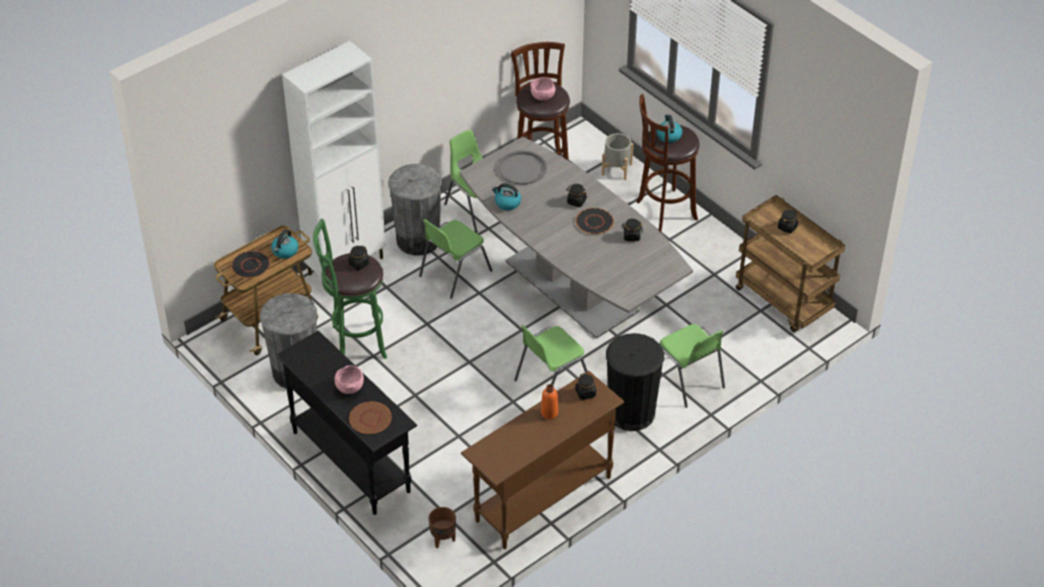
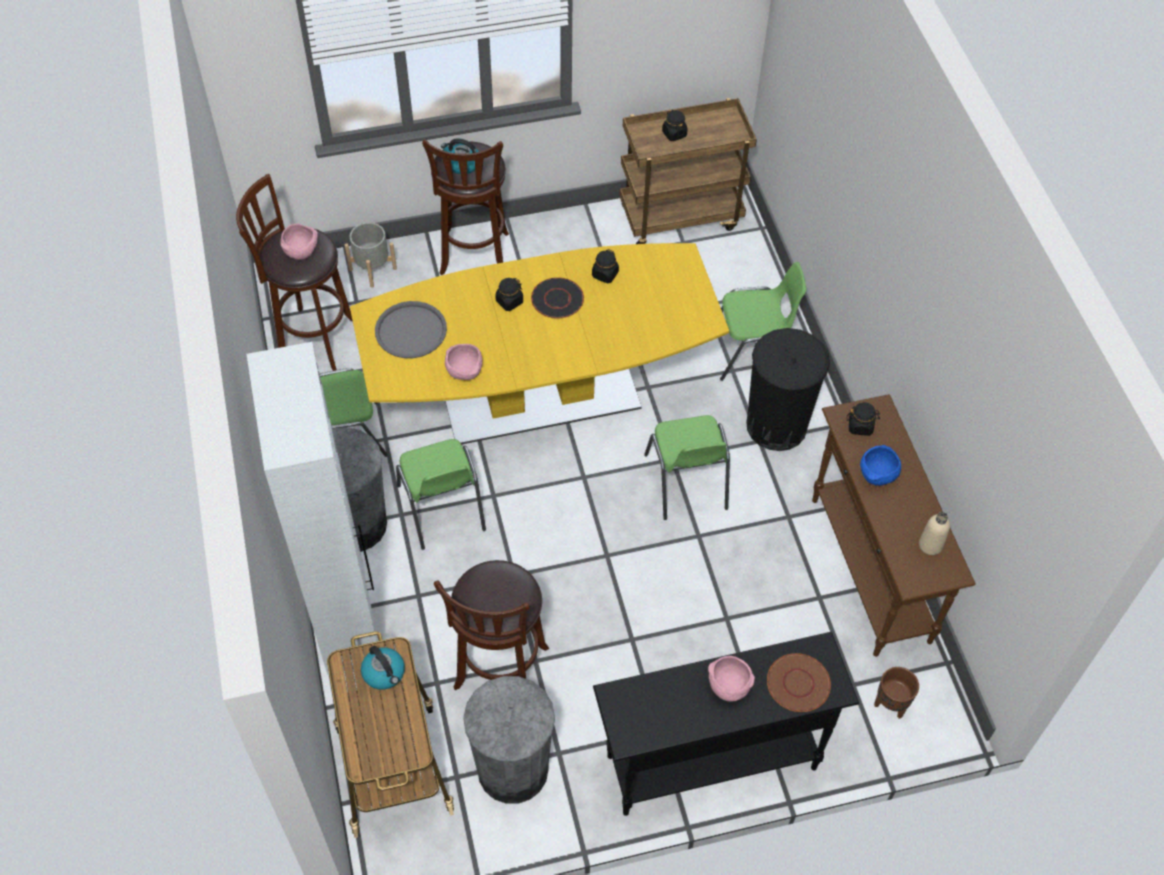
camera: 65 degrees left, 10 degrees up
(250, 265) = (386, 731): black plate -> none
(355, 342) = (500, 673): green stool -> brown stool
(359, 264) = (490, 584): black jar -> none
(507, 203) = (465, 372): kettle -> pink bowl
(511, 454) = (930, 545): none -> beige bottle
(549, 413) = (877, 476): orange bottle -> blue bowl
(571, 286) = (539, 396): grey dining table -> yellow dining table

